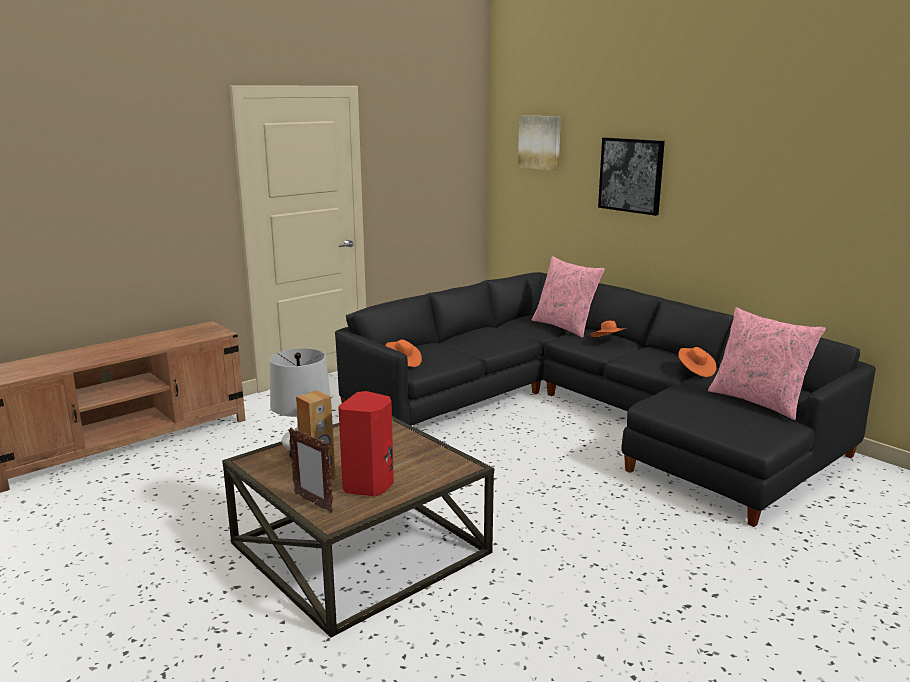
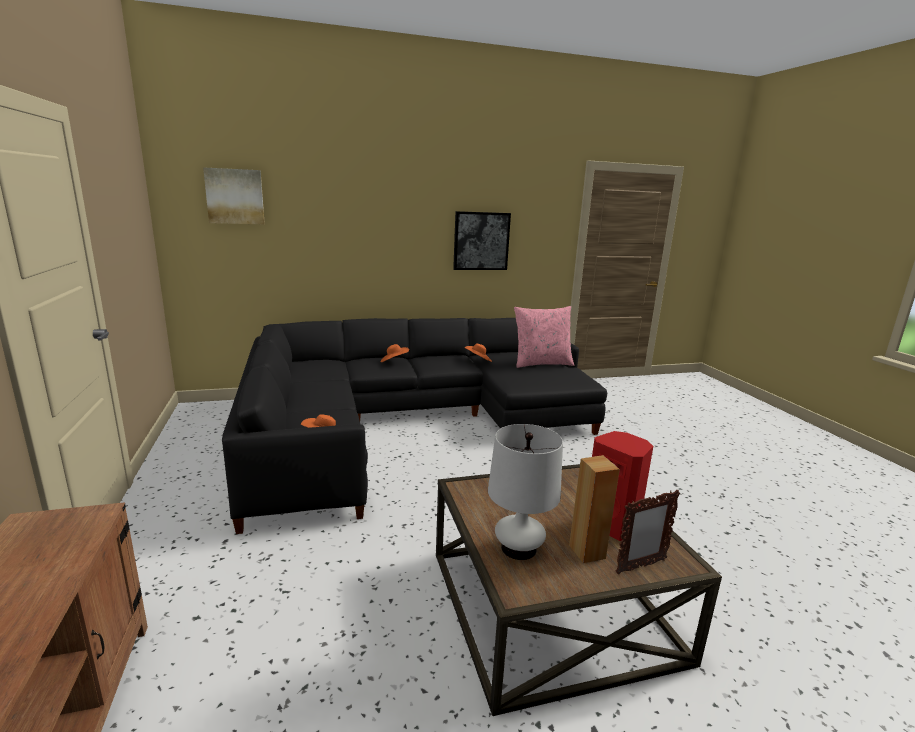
camera: 65 degrees left, 0 degrees up
(565, 327) = (341, 363): pink pillow -> none
(631, 175) = (351, 223): picture -> picture (481, 241)

